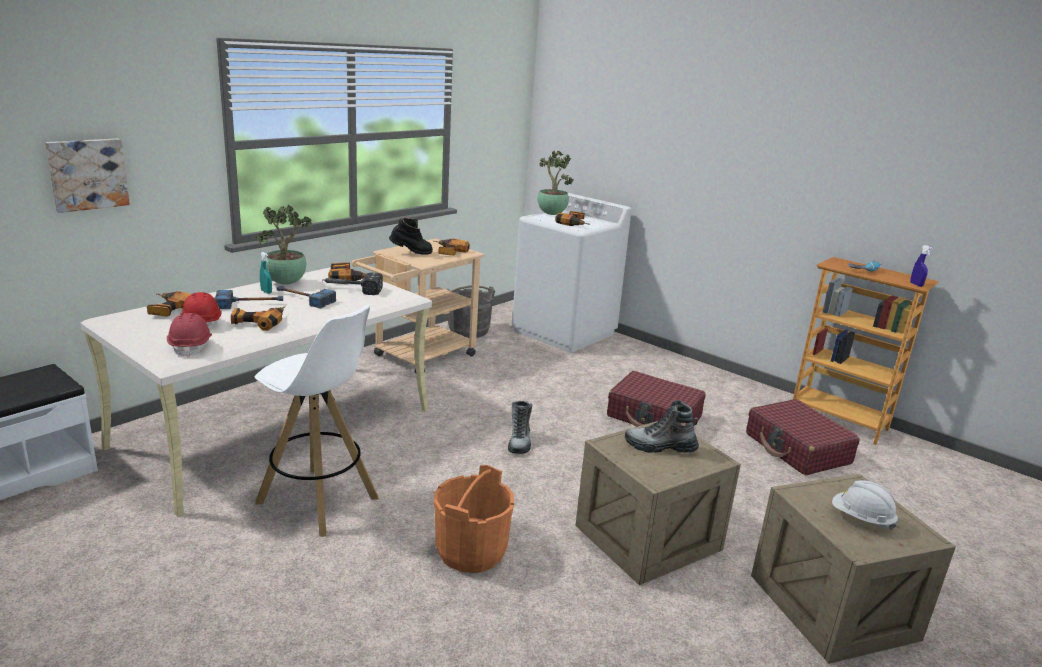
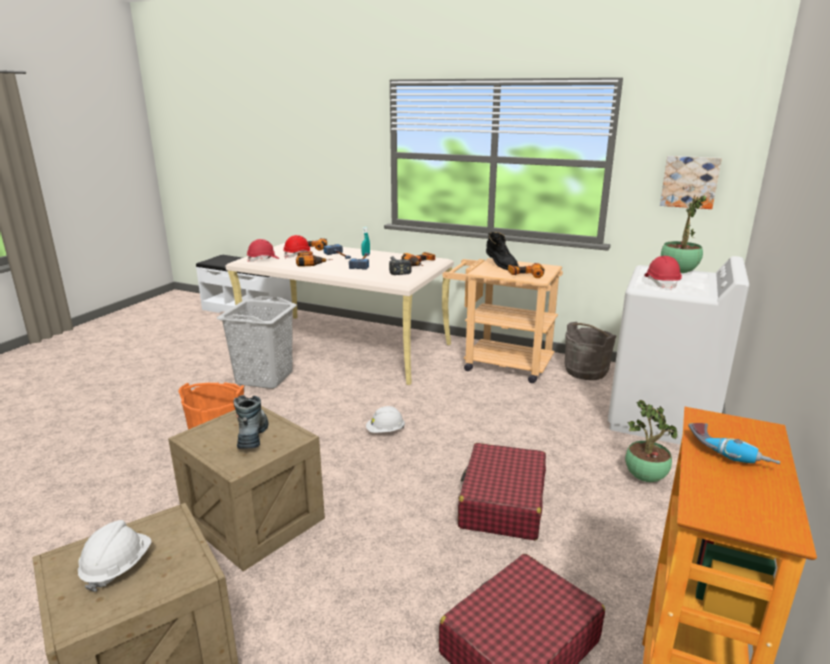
camera: 75 degrees right, 0 degrees up
(87, 174) = (314, 162): picture -> picture (689, 182)
(287, 283) = (388, 255): potted plant -> potted plant (646, 478)
(319, 501) = (264, 378): white stool -> grey laundry basket
(519, 442) = (385, 431): boot -> white hard hat
(575, 223) = (661, 283): power drill -> red hard hat
(916, 285) = (710, 511): blue spray bottle -> none

